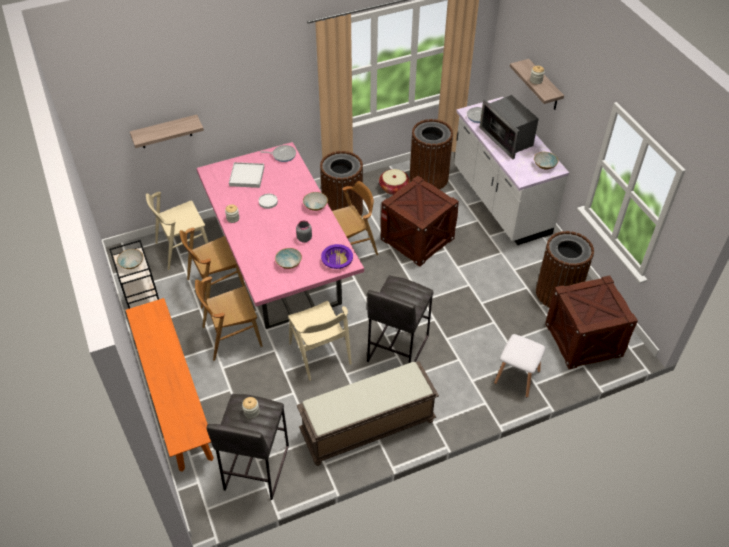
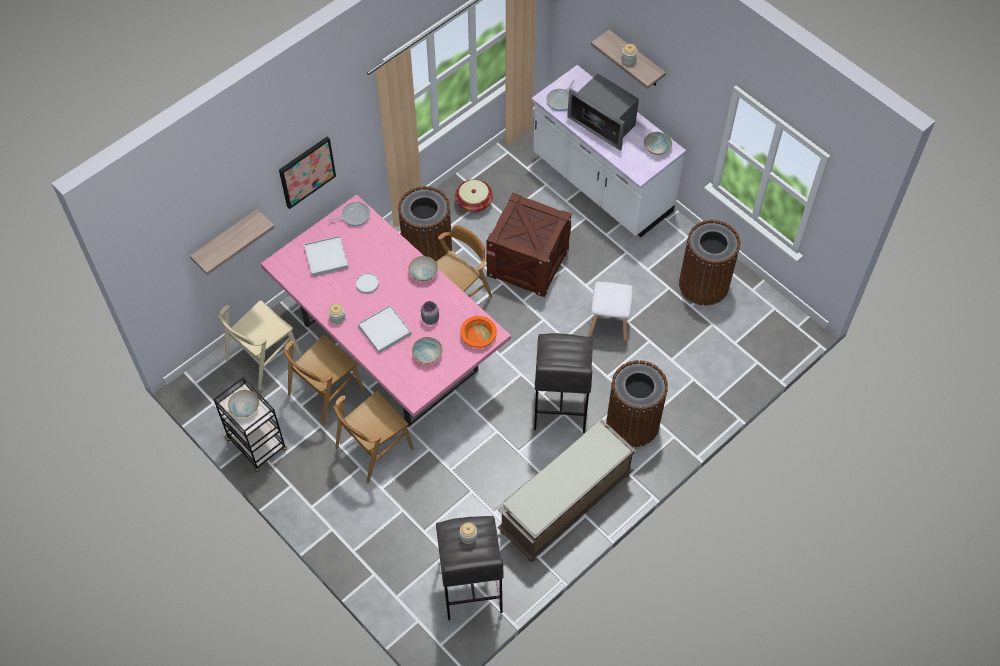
camera: 20 degrees left, 10 degrees up
(174, 397) = (345, 538): orange bench -> none
(247, 99) = (306, 171): none -> picture
(264, 236) = (384, 330): none -> white tray
(320, 354) = (480, 437): beige chair -> none
(337, 260) = (478, 335): purple bowl -> orange bowl
(428, 178) = (509, 177): brown trash can -> brown trash can (632, 423)
(517, 378) = (696, 397): white stool -> white stool (609, 323)
(583, 340) = (748, 332): crate -> none

